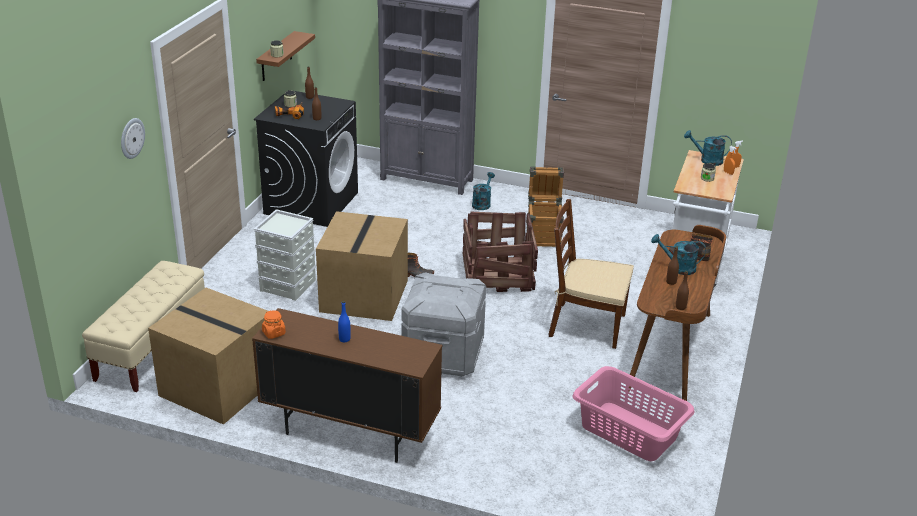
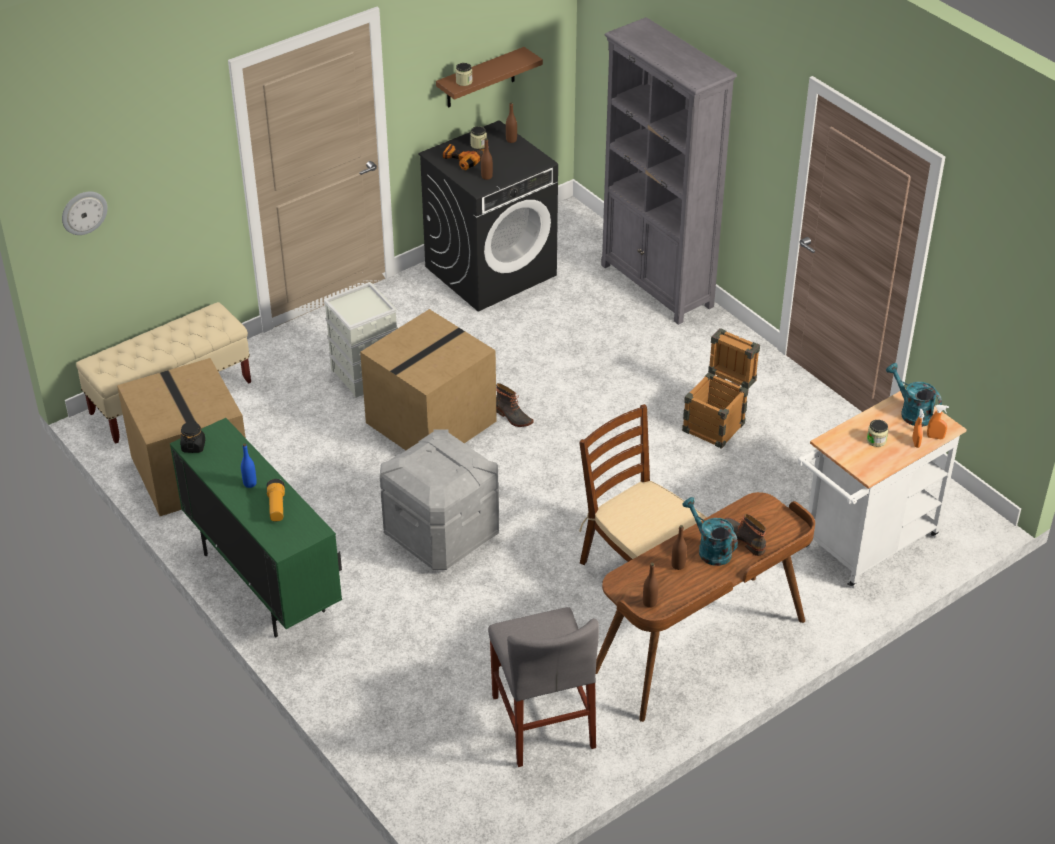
camera: 35 degrees right, 10 degrees up
(131, 138) = (183, 165): wall clock -> wall clock (83, 212)
(273, 333) = (193, 446): orange jar -> black jar
(350, 433) = (263, 582): brown cabinet -> green cabinet
(381, 345) = (276, 507): none -> flashlight
(482, 203) = (690, 347): turquoise watering can -> none
(496, 275) = (603, 456): crate -> none
(629, 432) = (543, 721): pink laundry basket -> grey chair

